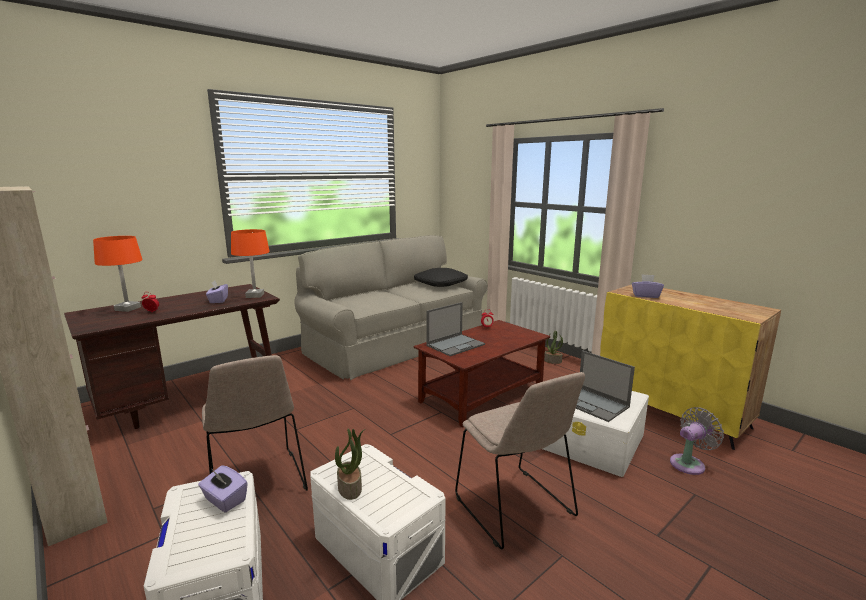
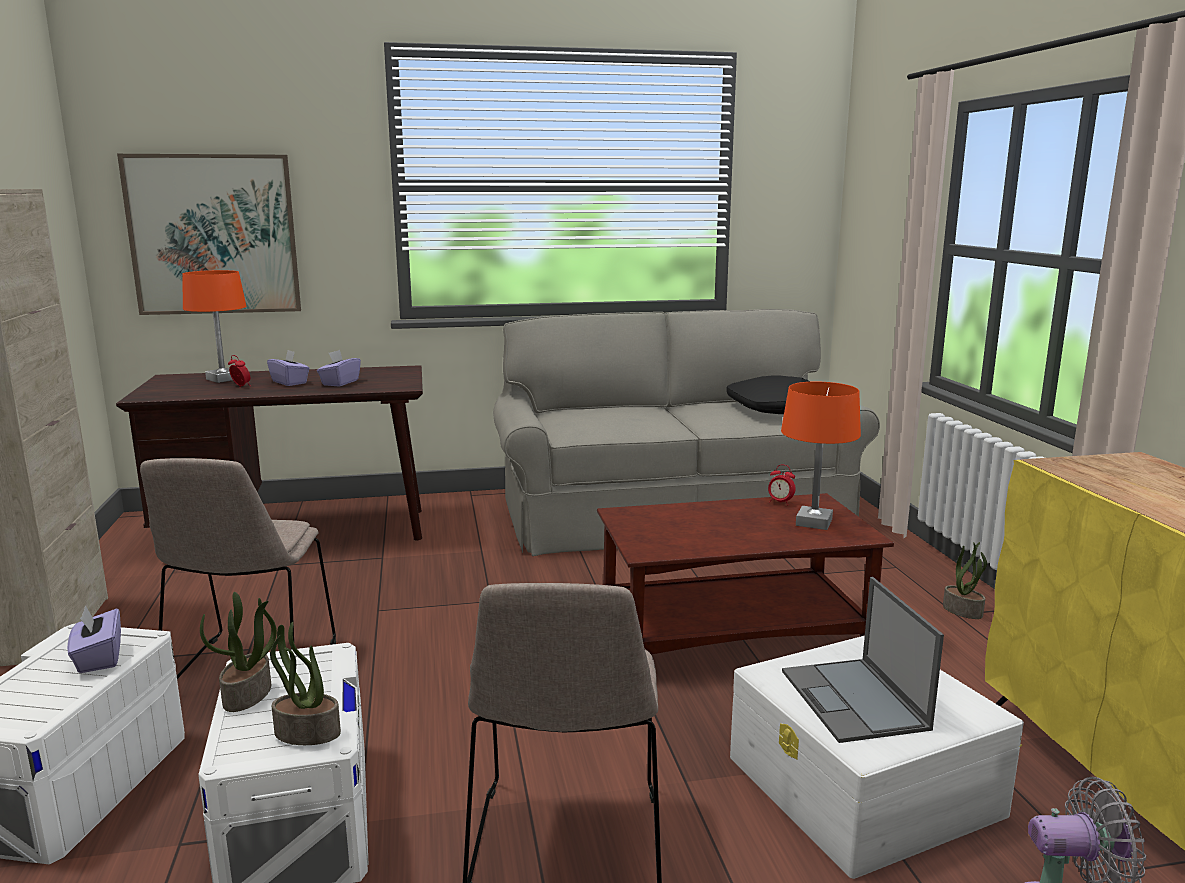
camera: 30 degrees right, 0 degrees up
(95, 212) = (213, 235): none -> picture
(254, 295) = (396, 382): orange table lamp -> orange table lamp (813, 522)
(410, 494) = (306, 733): none -> potted plant
(456, 345) = (672, 521): laptop -> none
(645, 295) = (1102, 481): purple tissue box -> purple tissue box (290, 382)

